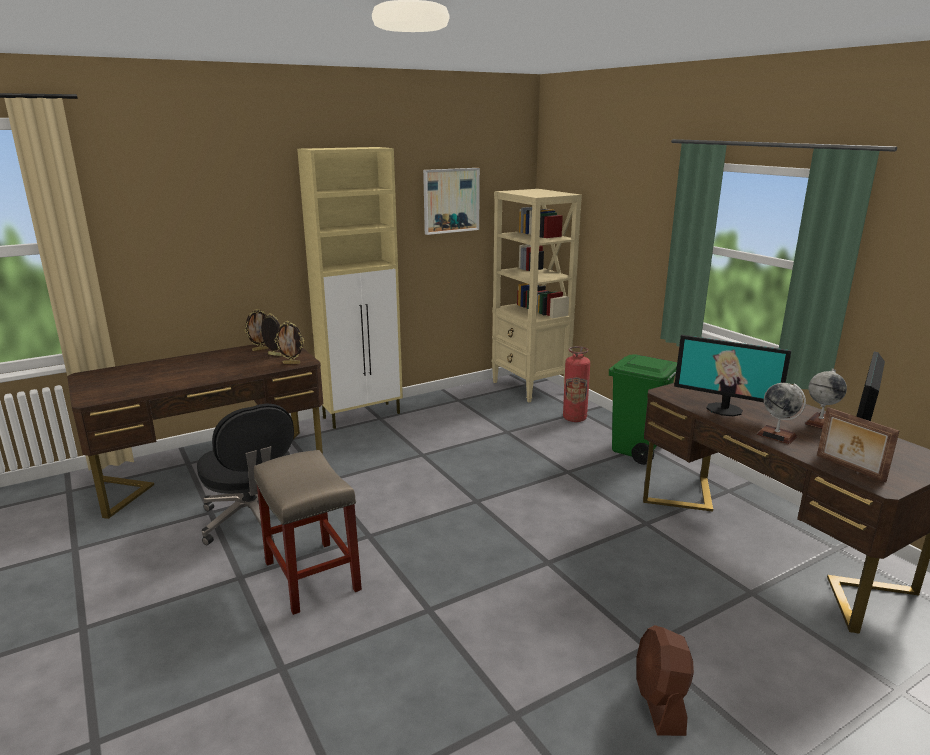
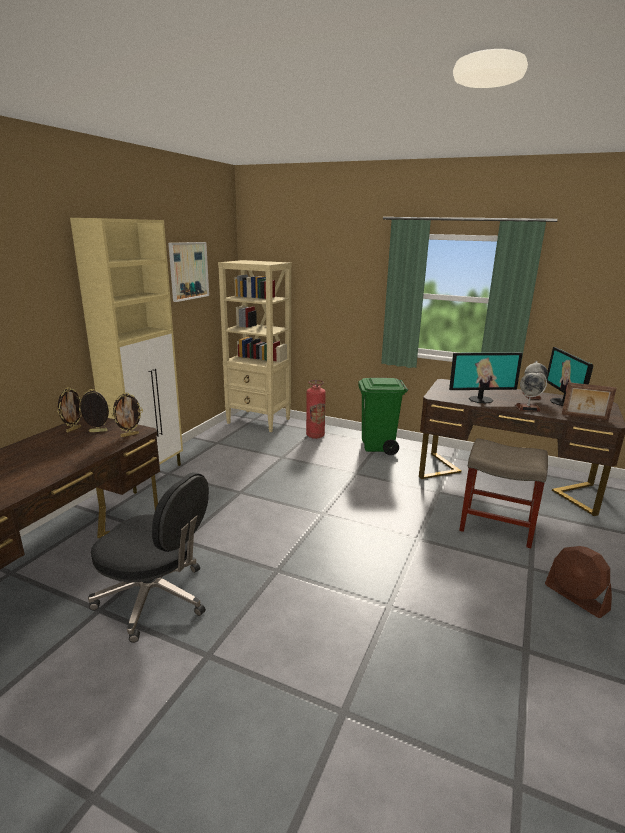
camera: 35 degrees left, 0 degrees up
(311, 575) = (269, 623): beige stool -> beige stool (495, 526)

